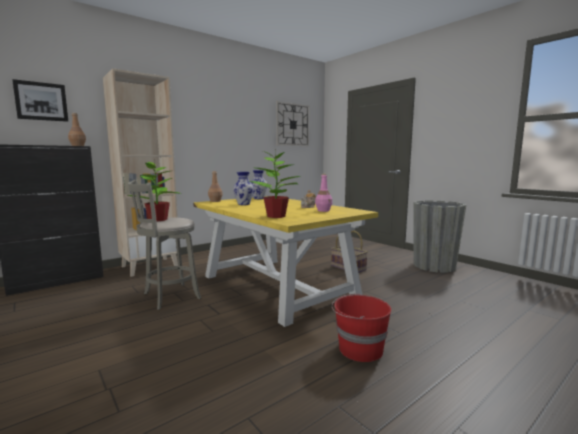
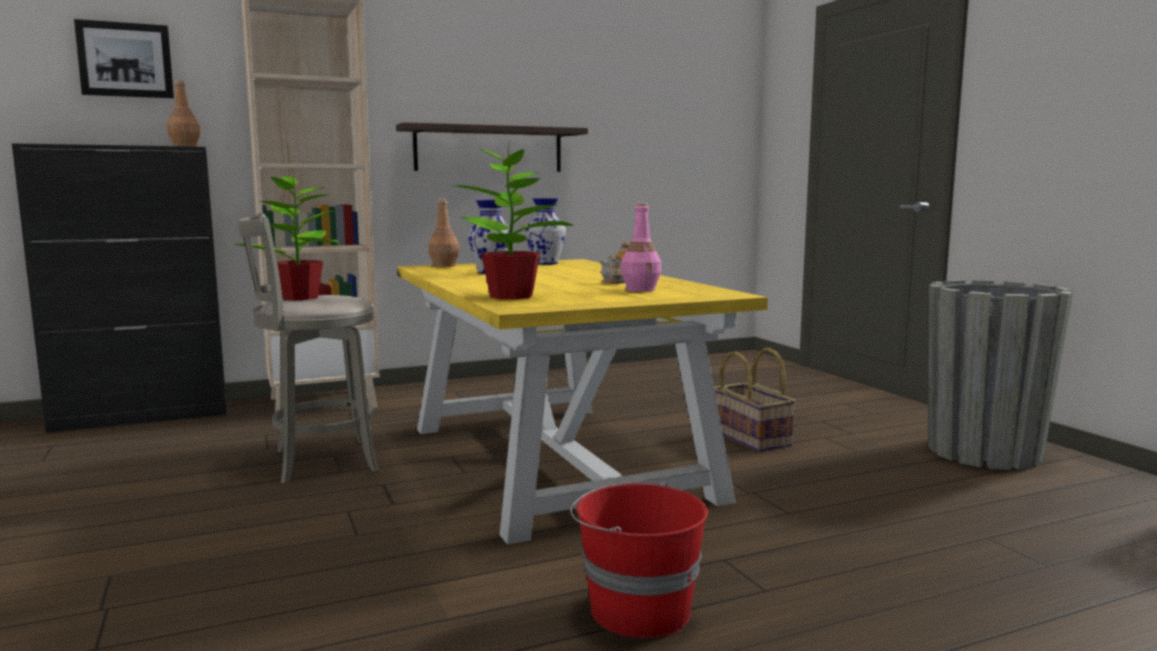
camera: 15 degrees right, 0 degrees up
(218, 147) = (489, 149): none -> shelf
(292, 125) = (677, 94): wall clock -> none

